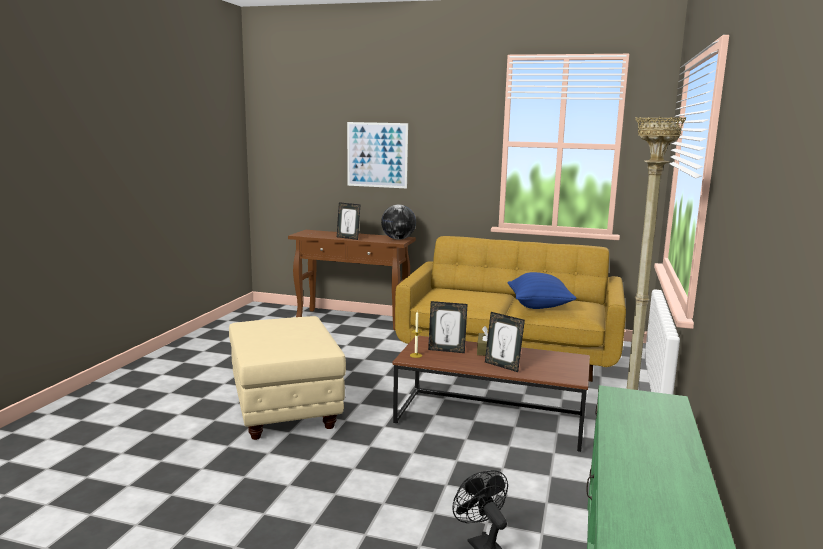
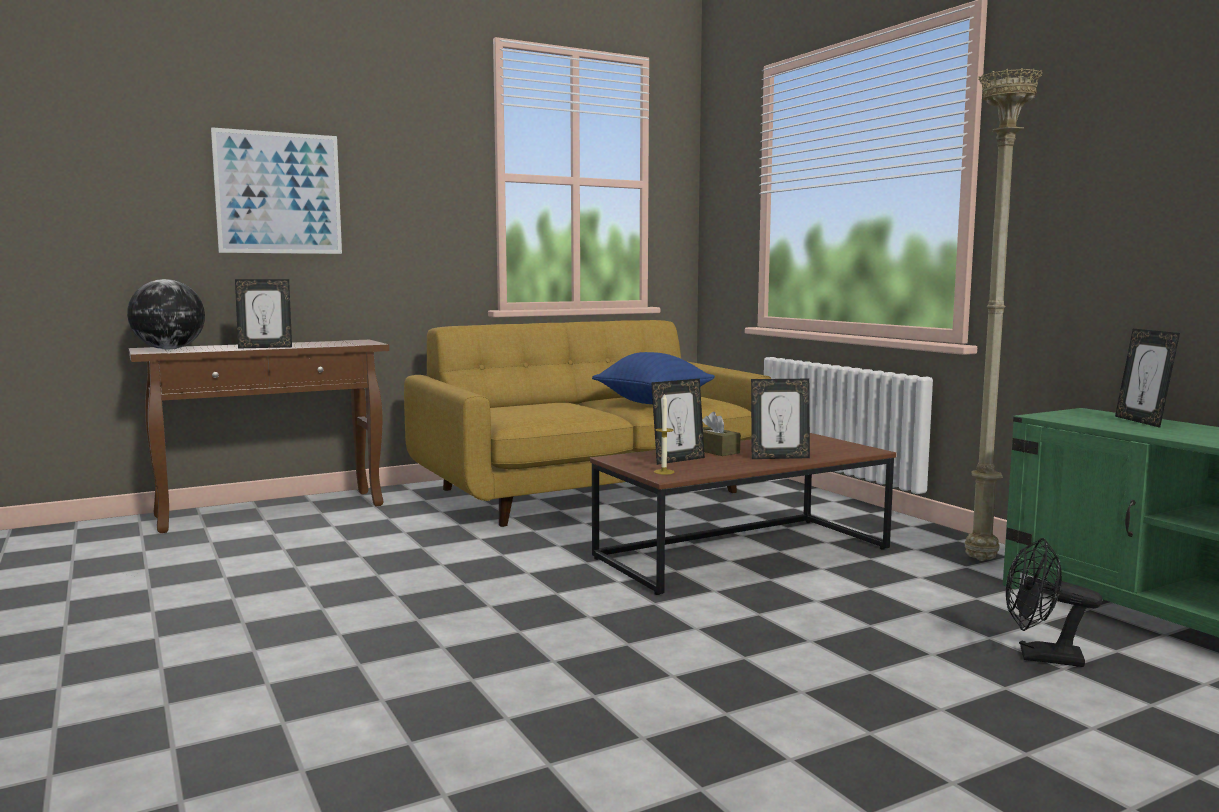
camera: 45 degrees left, 5 degrees down
(284, 410) = (470, 641): beige ottoman -> none
(398, 239) = (355, 342): globe -> globe (169, 349)
(662, 421) = (1142, 421): none -> picture frame

